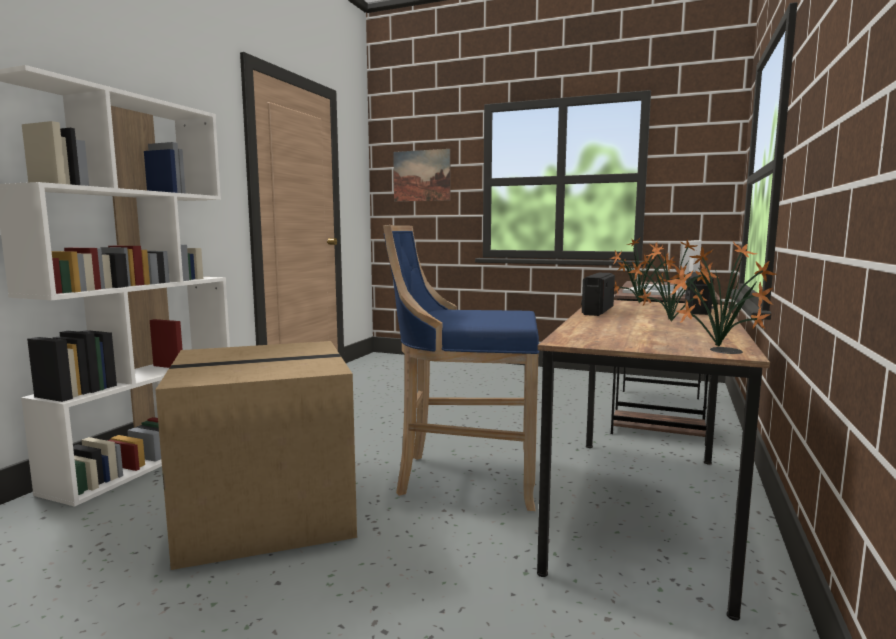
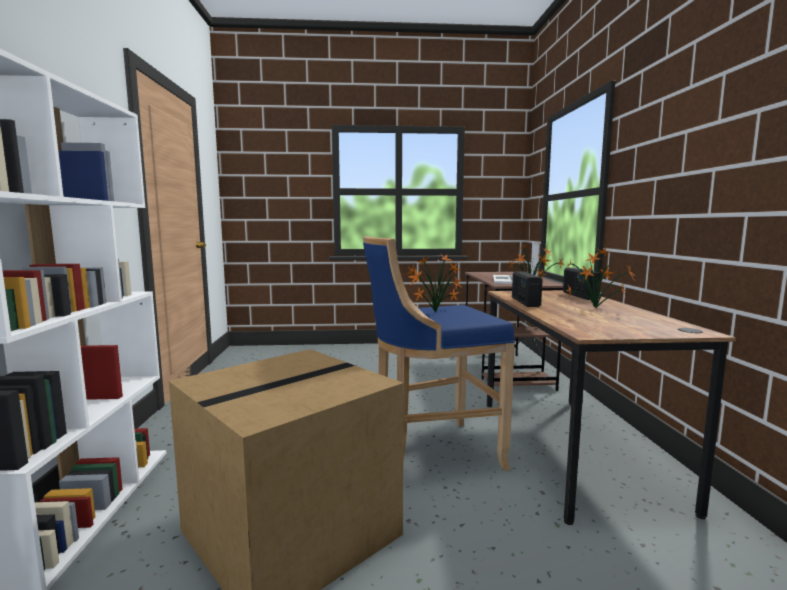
camera: 25 degrees left, 0 degrees up
(421, 175) = (274, 183): picture -> none
(715, 347) = (681, 329): potted plant -> potted plant (433, 312)

